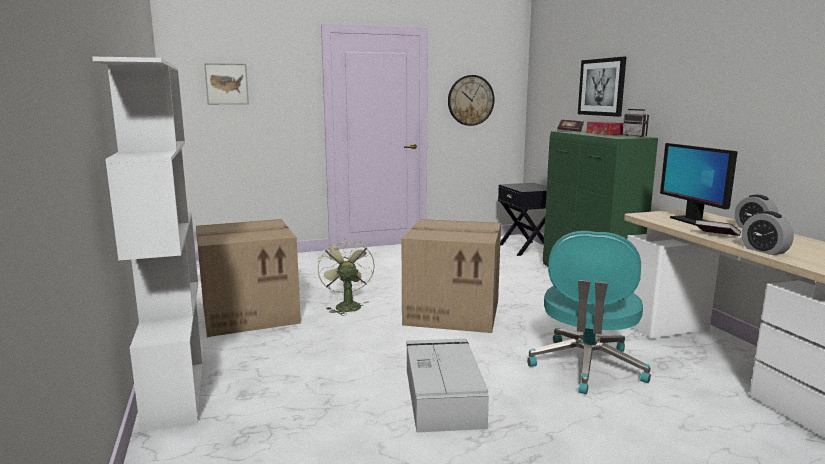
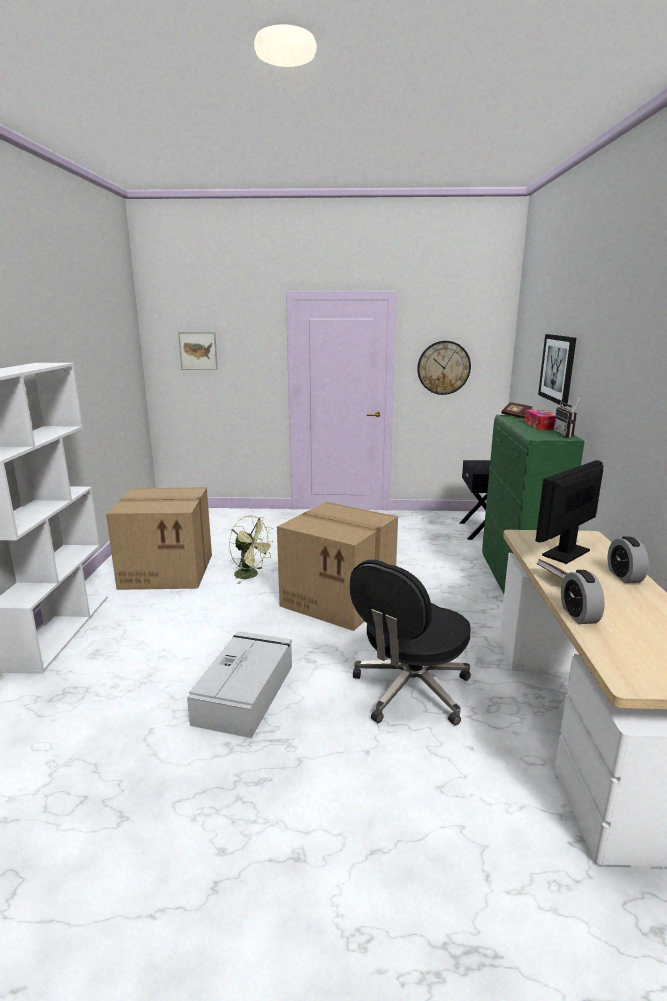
camera: 20 degrees right, 5 degrees up
(346, 305) = (251, 575): green fan -> green fan turned 120 degrees clockwise
(586, 367) = (410, 691): turquoise office chair -> black office chair
(692, 221) = (566, 553): monitor -> monitor turned 45 degrees clockwise

